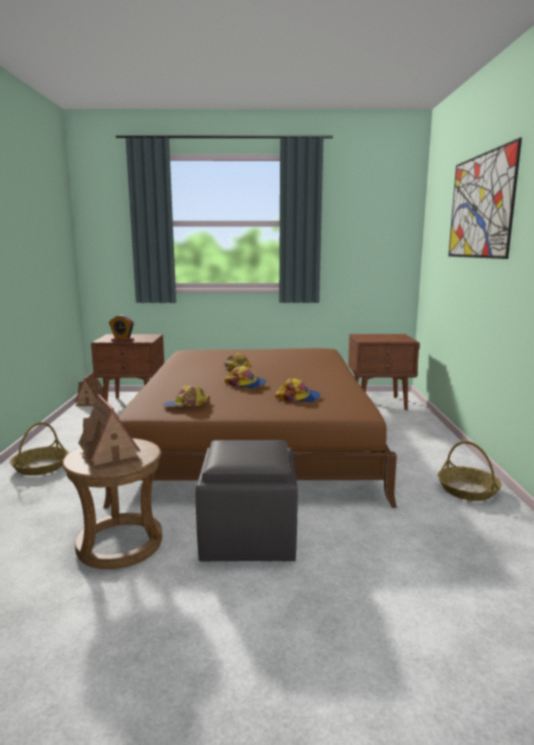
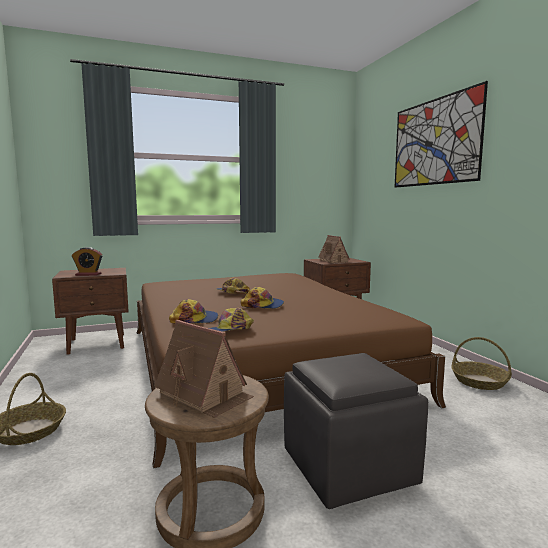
camera: 20 degrees left, 5 degrees down
(90, 401) = (43, 346): toy house -> toy house (334, 261)
(298, 397) = (328, 312): cap -> cap (194, 319)

